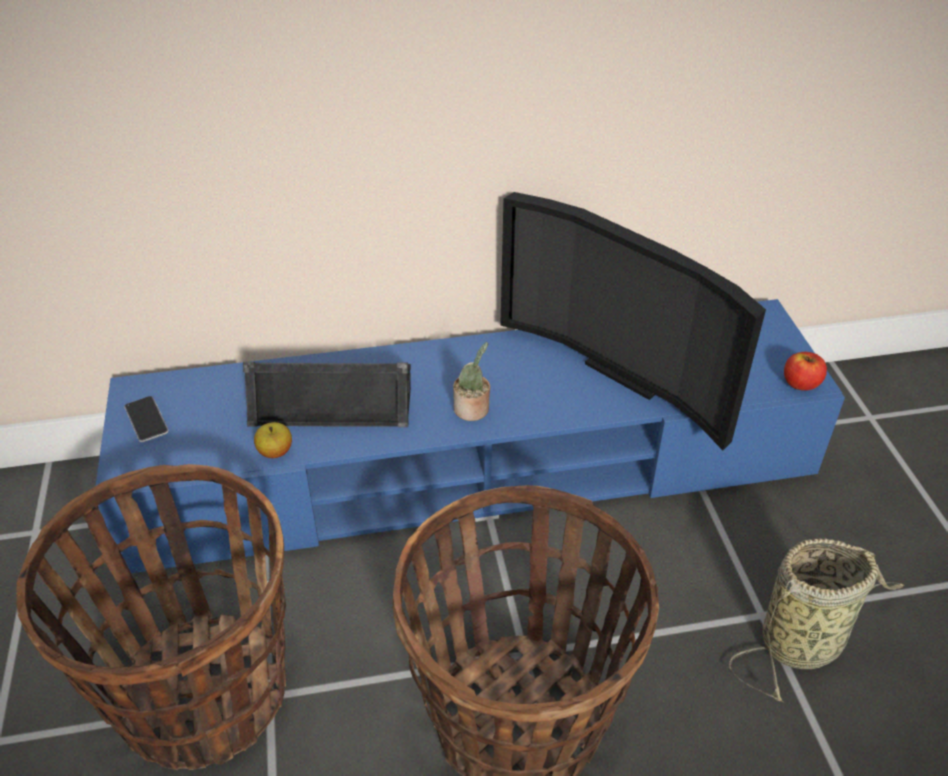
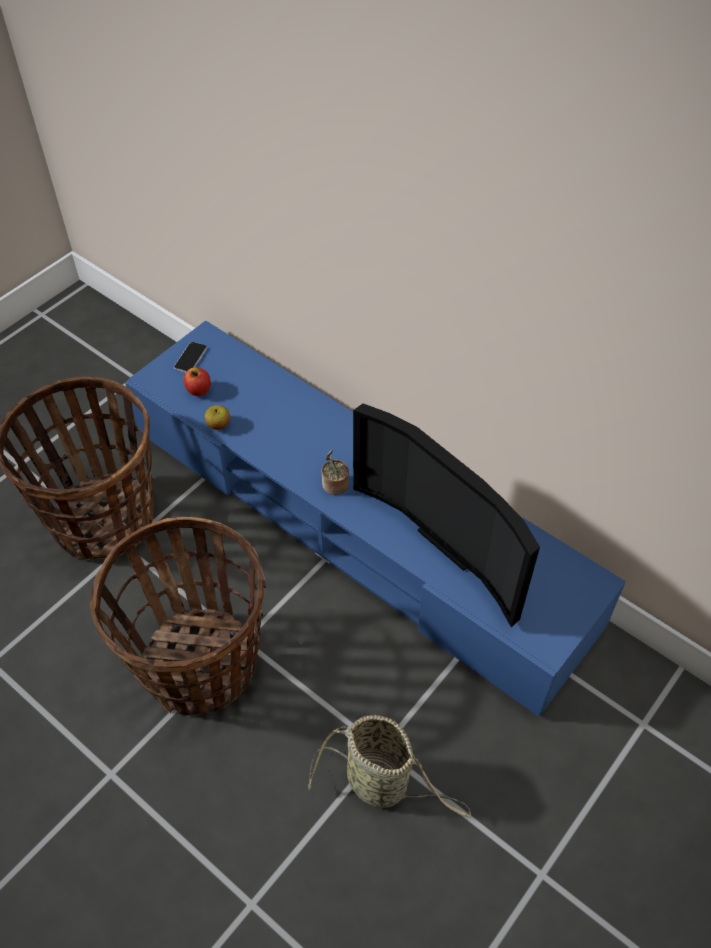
camera: 50 degrees right, 10 degrees up
(331, 402) = (278, 419): black speaker -> none
(628, 369) = (452, 539): television -> television turned 45 degrees counterclockwise
(800, 383) = (540, 642): apple -> apple (199, 390)

